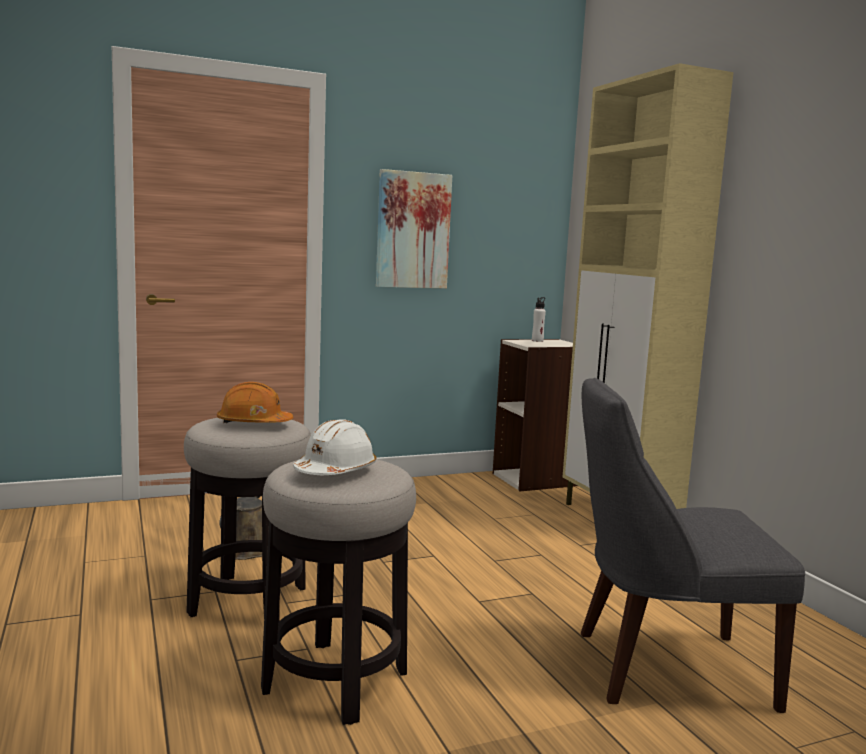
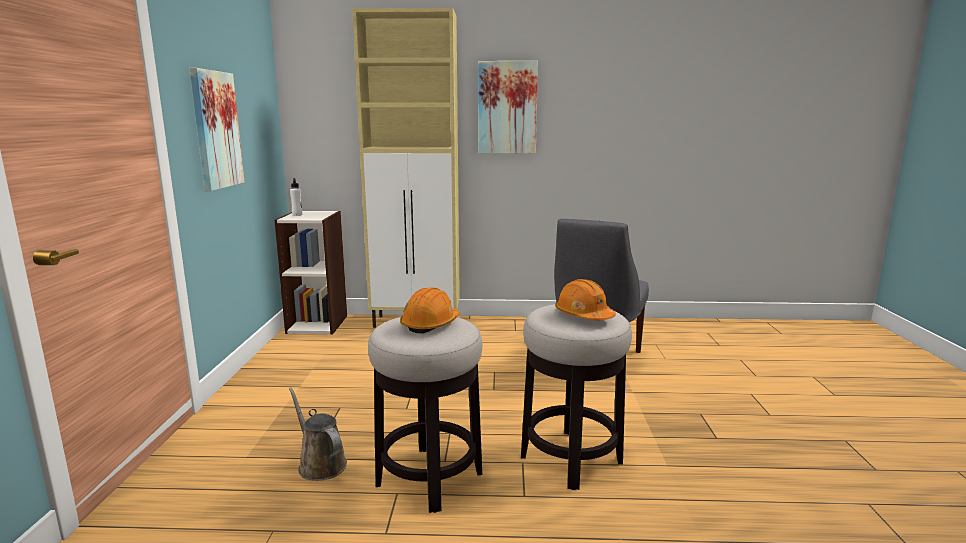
camera: 65 degrees left, 5 degrees up
(335, 471) = (583, 315): white hard hat -> orange hard hat
(783, 212) = (507, 108): none -> picture

